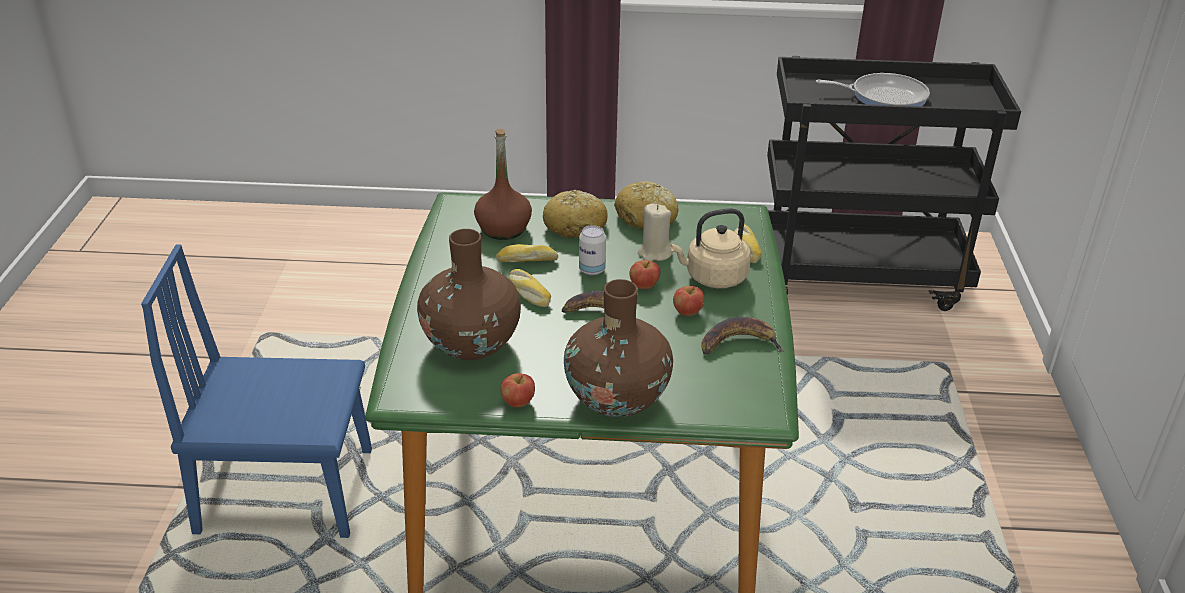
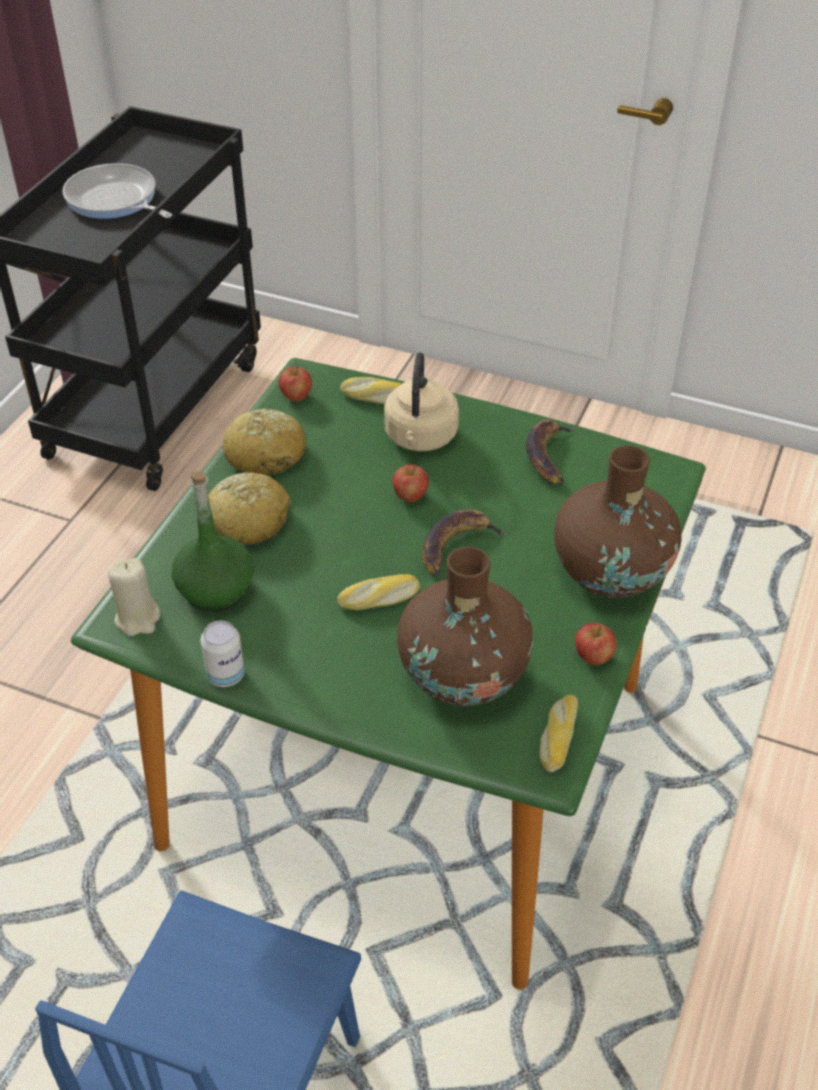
camera: 70 degrees left, 10 degrees up
(504, 229) = (216, 589): brown bottle -> green bottle
(527, 260) = (304, 583): bread -> bread (557, 737)
(592, 270) = (356, 530): can -> can (225, 675)
(654, 253) = (348, 469): beige candle -> beige candle (138, 618)
(687, 312) = (477, 476): apple -> apple (296, 396)
(884, 97) = (114, 200): frying pan -> frying pan turned 75 degrees counterclockwise

